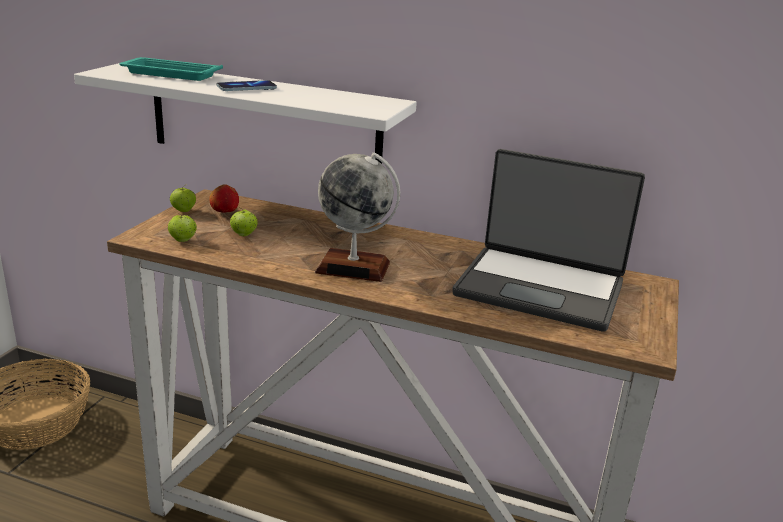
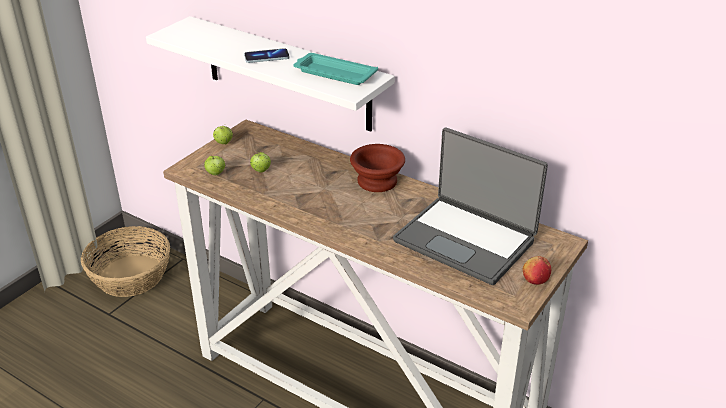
camera: 15 degrees right, 10 degrees up
(170, 74) = (215, 37): turquoise tray -> turquoise tray (334, 73)
(224, 211) = (253, 144): apple -> apple (535, 279)
(353, 267) = (330, 209): globe -> none
(398, 239) = (377, 182): none -> brown bowl

